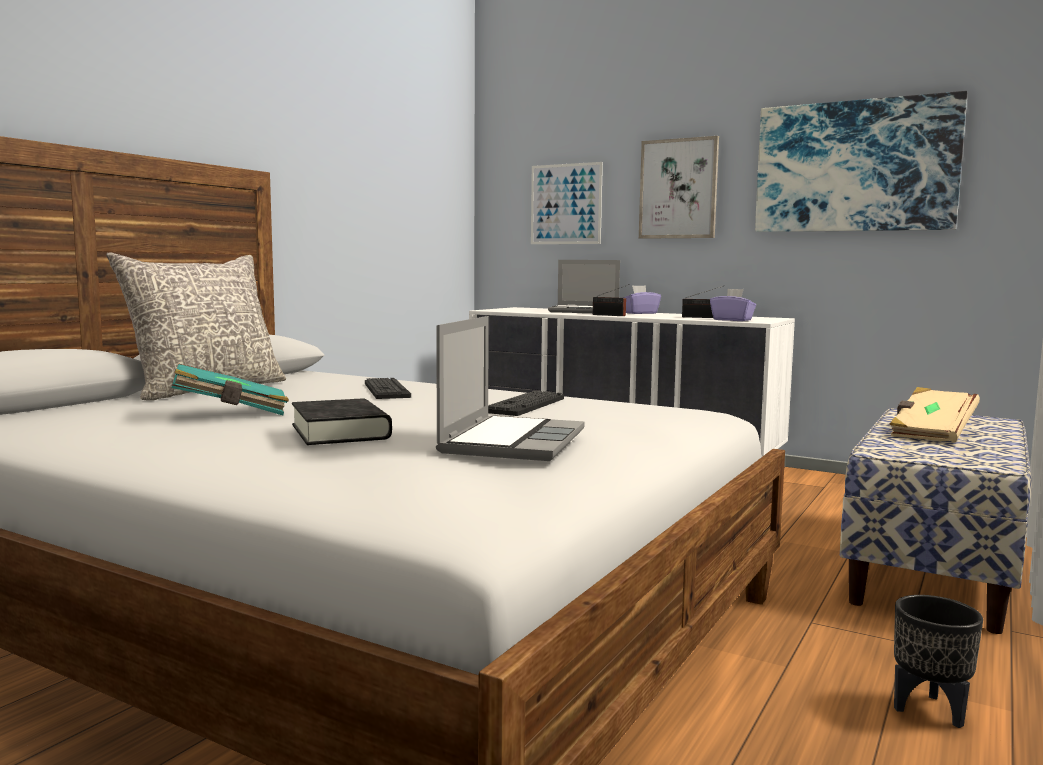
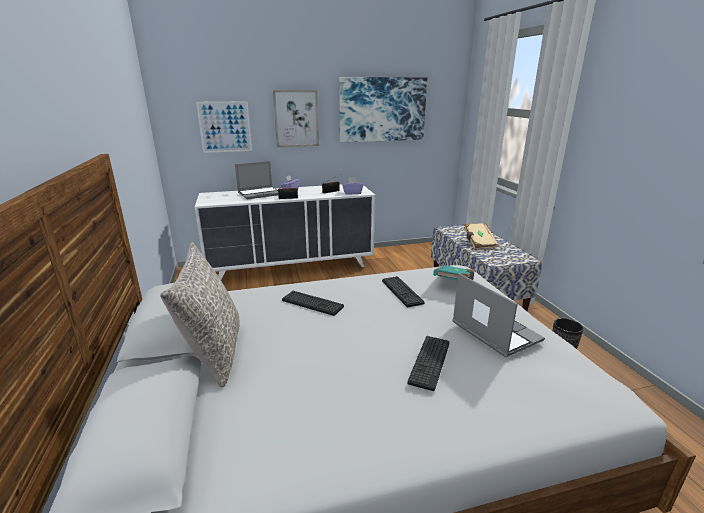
camera: 45 degrees left, 15 degrees up
(231, 412) = (320, 371): turquoise book -> turquoise book (454, 283)
(340, 432) = (429, 362): black book -> keyboard

